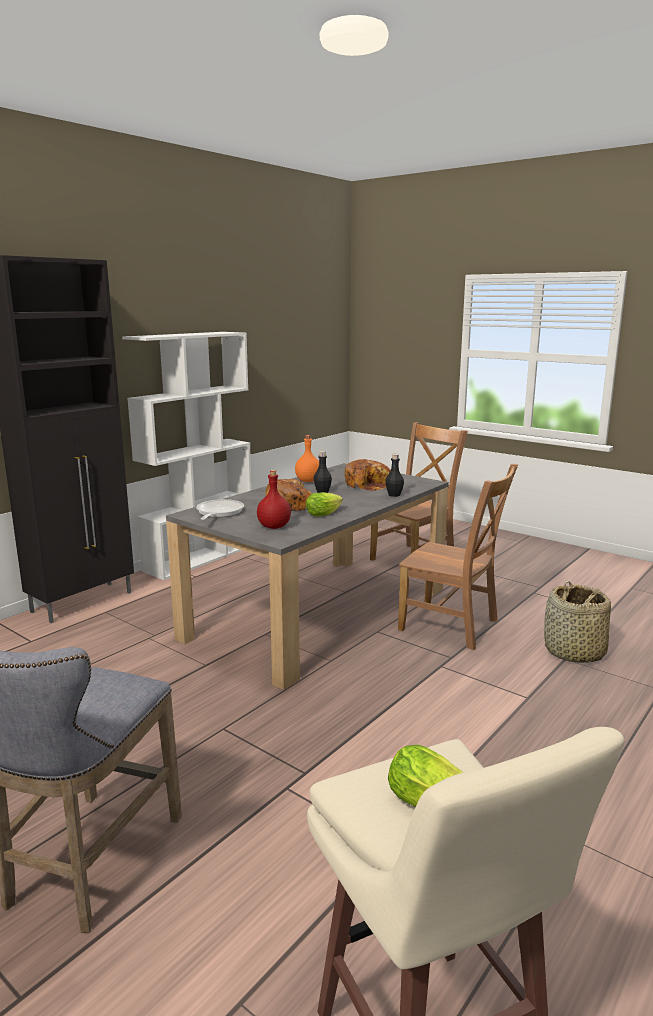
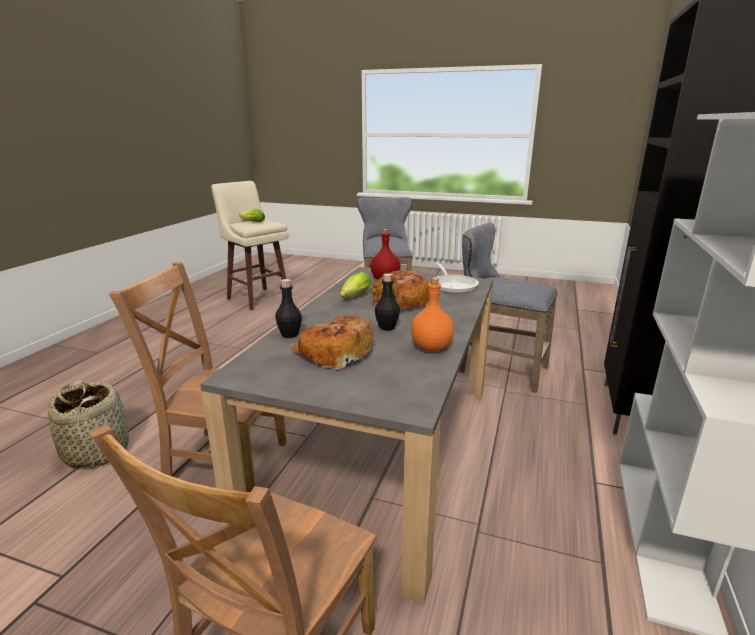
camera: 160 degrees right, 5 degrees up
(120, 658) = (497, 369): none -> grey stool

